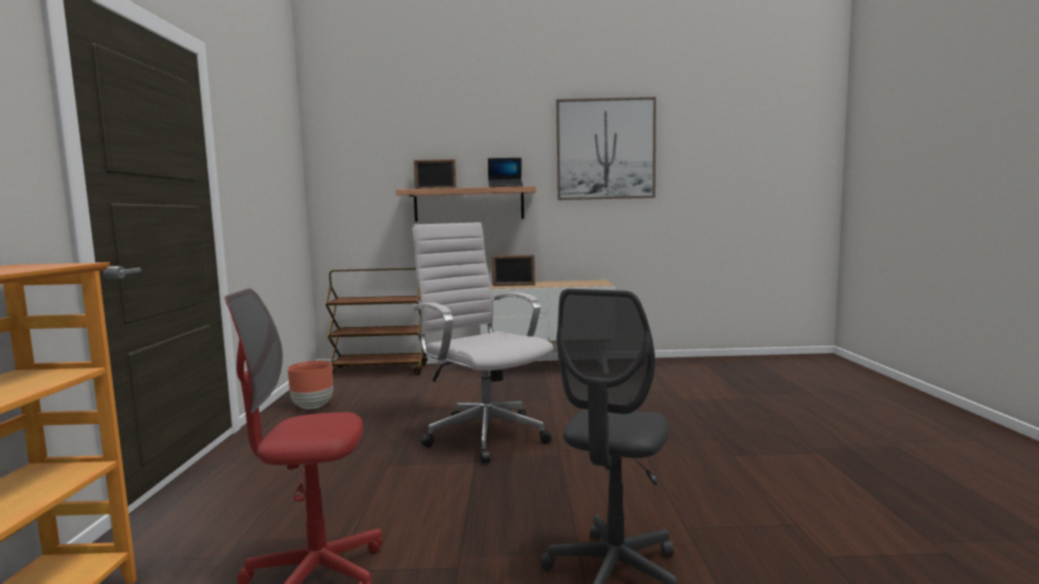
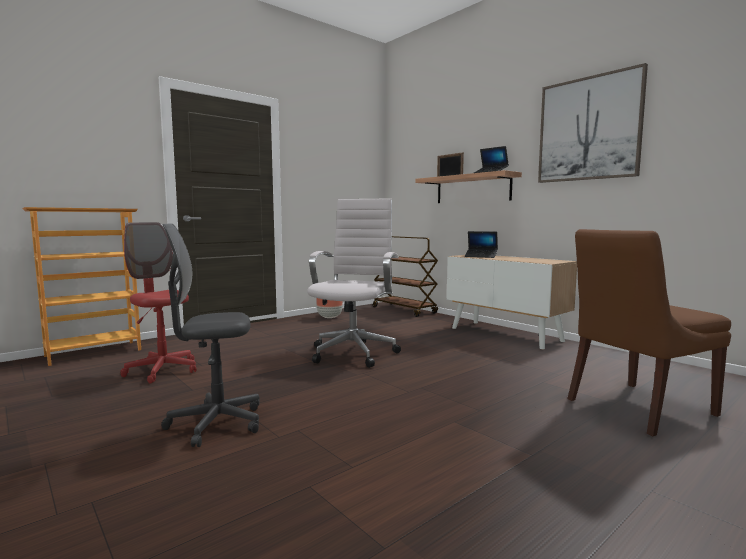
camera: 50 degrees right, 0 degrees up
(513, 285) = (481, 256): picture frame -> laptop
(764, 397) = (636, 408): none -> brown chair

